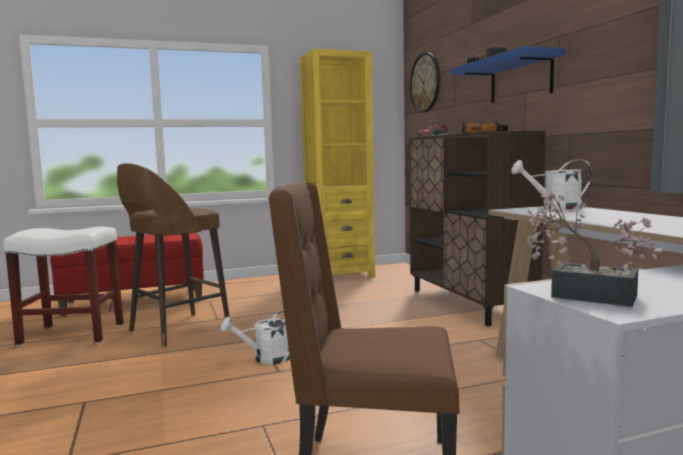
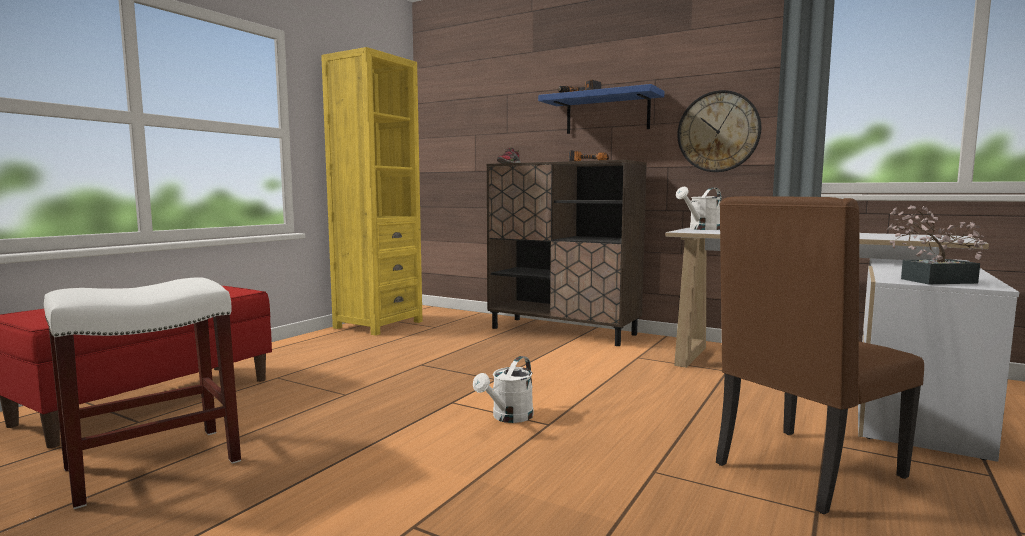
camera: 40 degrees left, 0 degrees up
(176, 330) = (321, 418): brown stool -> none
(425, 83) = (457, 105): wall clock -> wall clock (718, 132)

